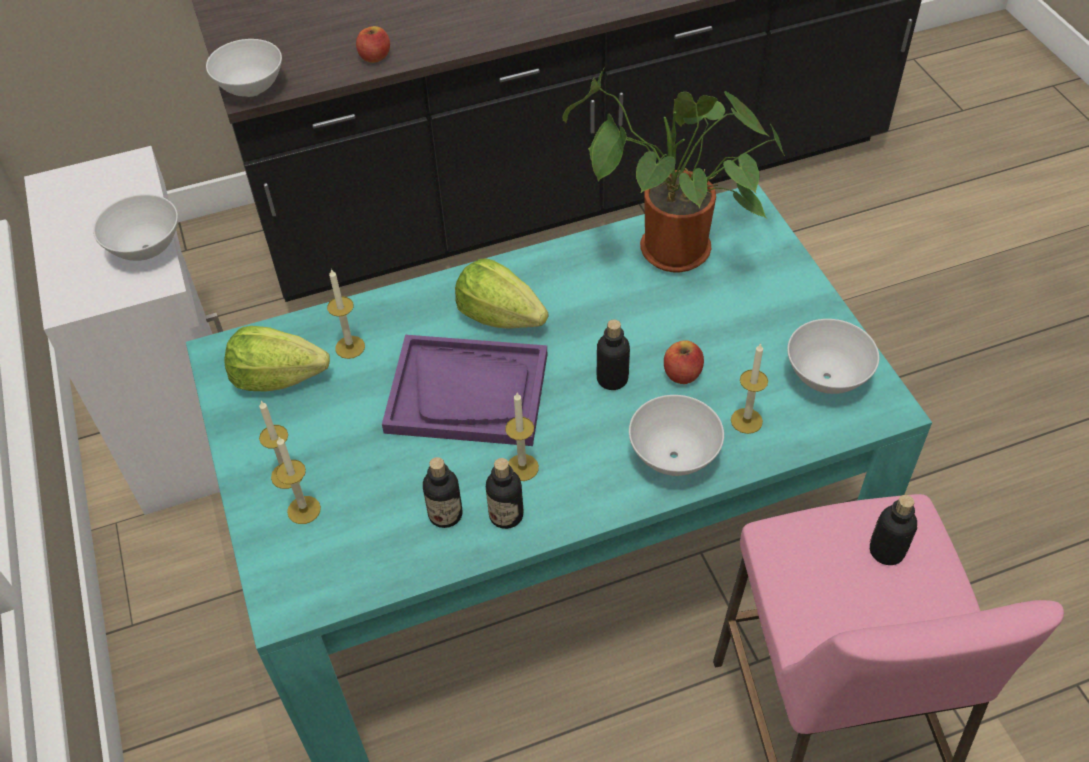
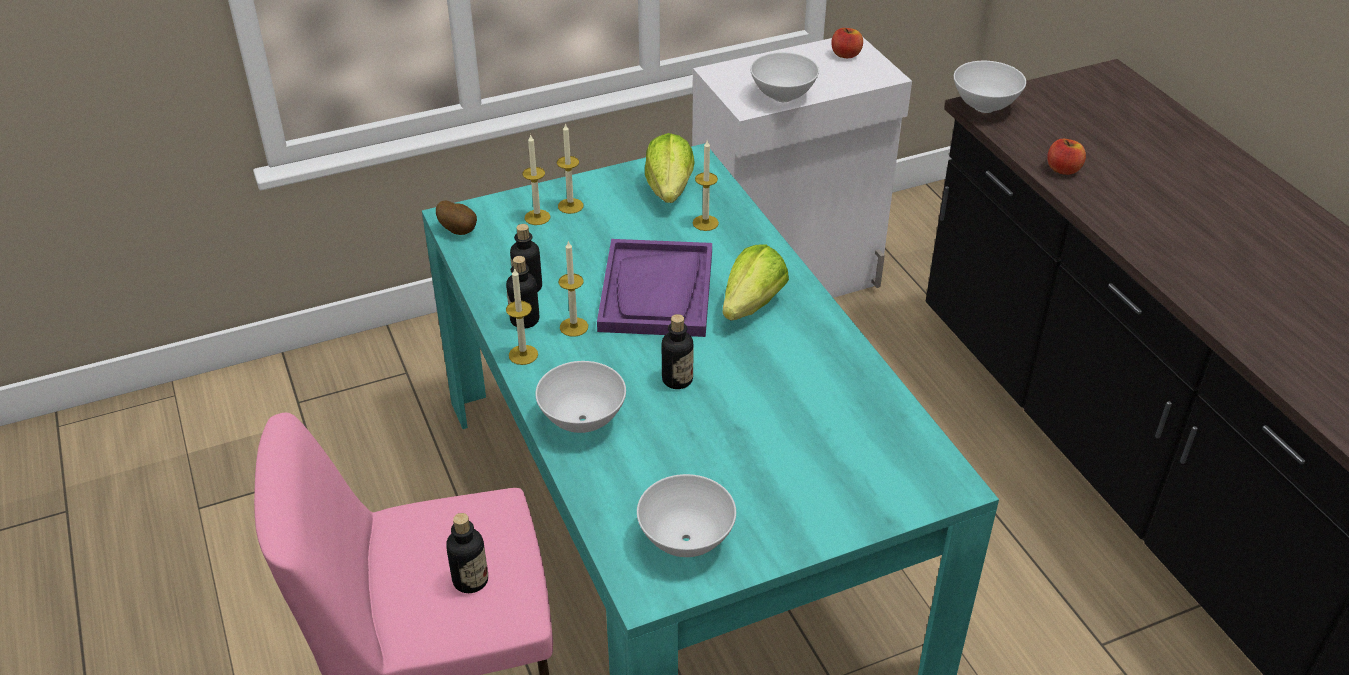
camera: 85 degrees right, 10 degrees down
(314, 597) = (459, 230): none -> potato
(667, 254) = (857, 419): potted plant -> none
(682, 374) = (686, 428): apple -> apple (846, 55)
(746, 421) = (627, 474): candle -> candle (523, 355)

